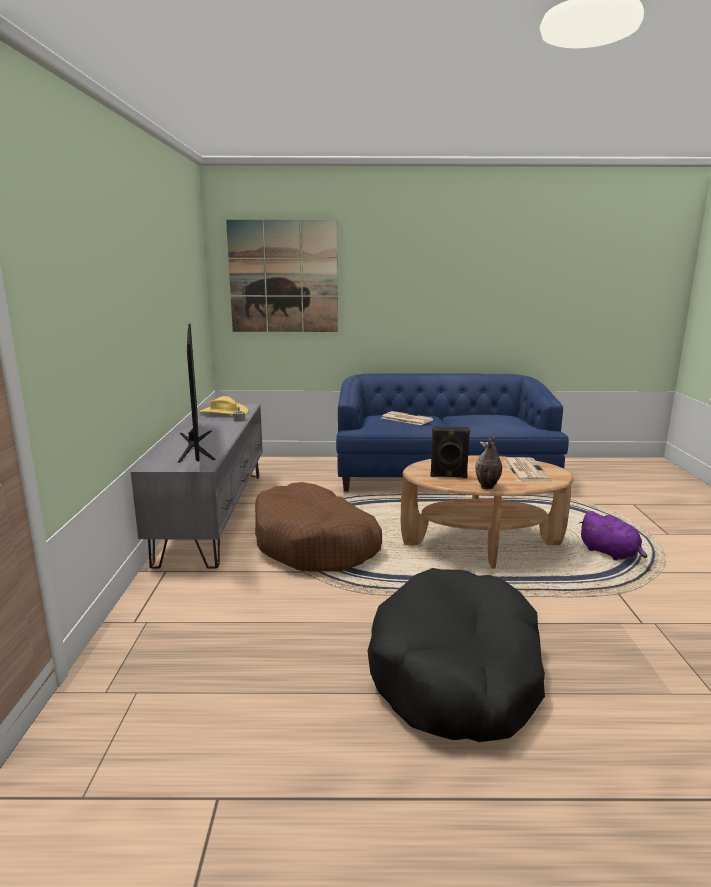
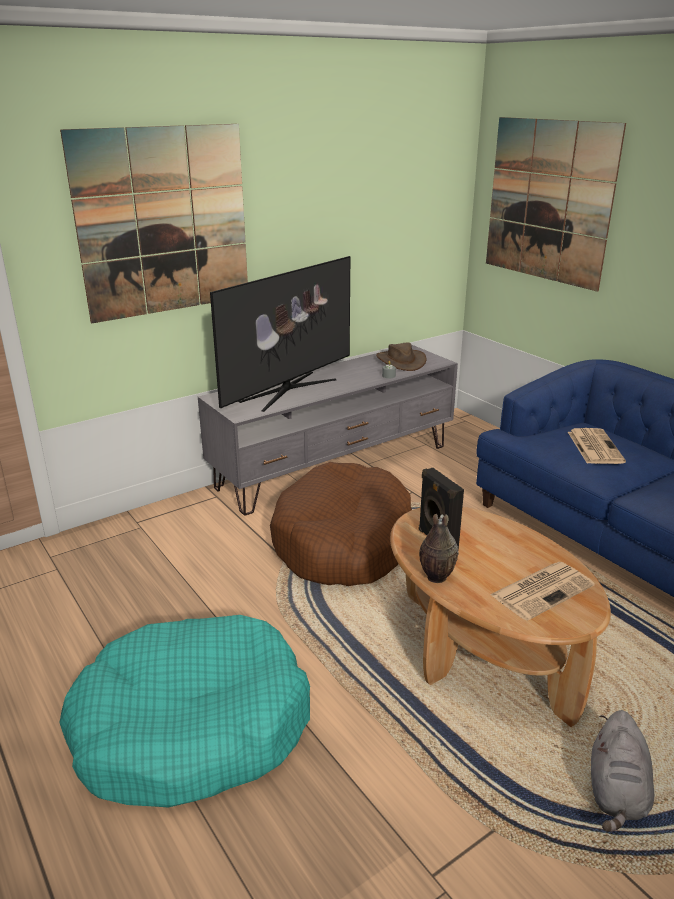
camera: 55 degrees right, 10 degrees up
(98, 285) = (164, 222): none -> picture
(223, 412) = (400, 361): yellow hat -> brown hat
(457, 672) = (192, 727): black dog bed -> turquoise dog bed
(610, 553) = (616, 792): purple plush toy -> grey plush toy

